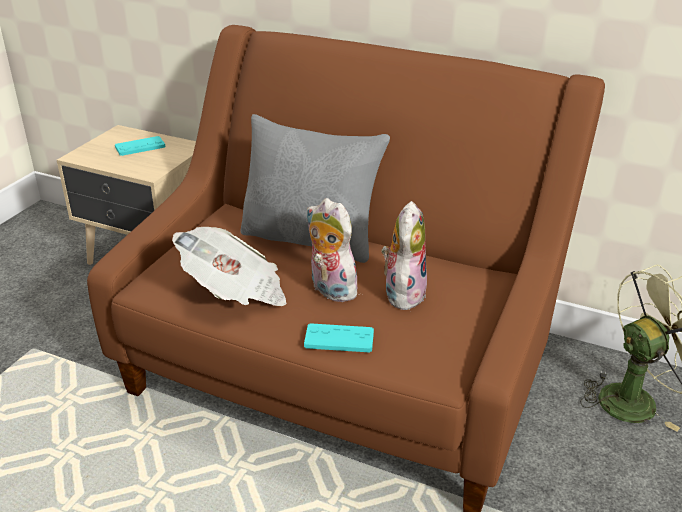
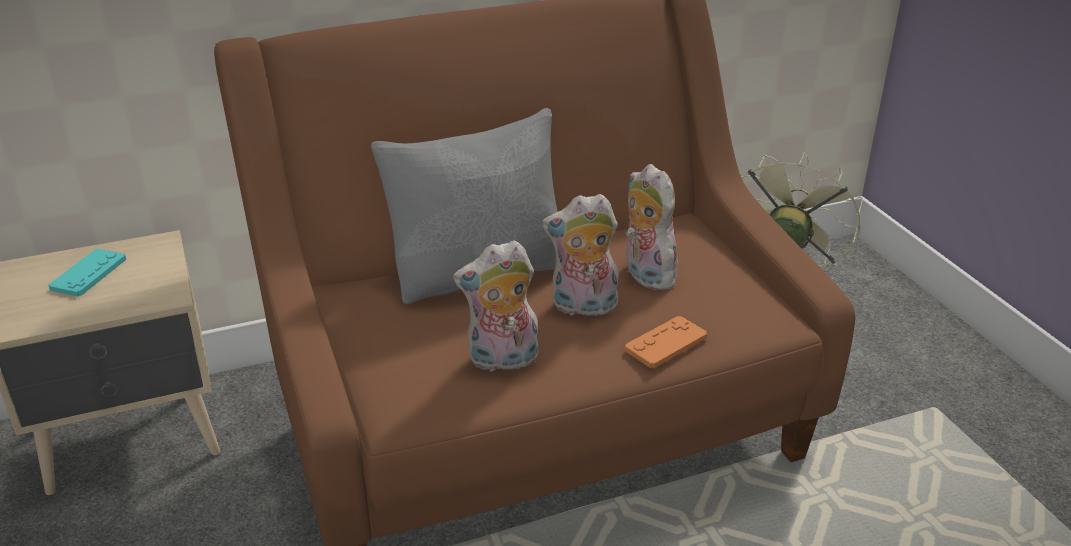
camera: 45 degrees left, 0 degrees up
(235, 292) = (502, 361): newspaper -> plush toy
(339, 339) = (666, 343): turquoise game controller -> orange game controller

